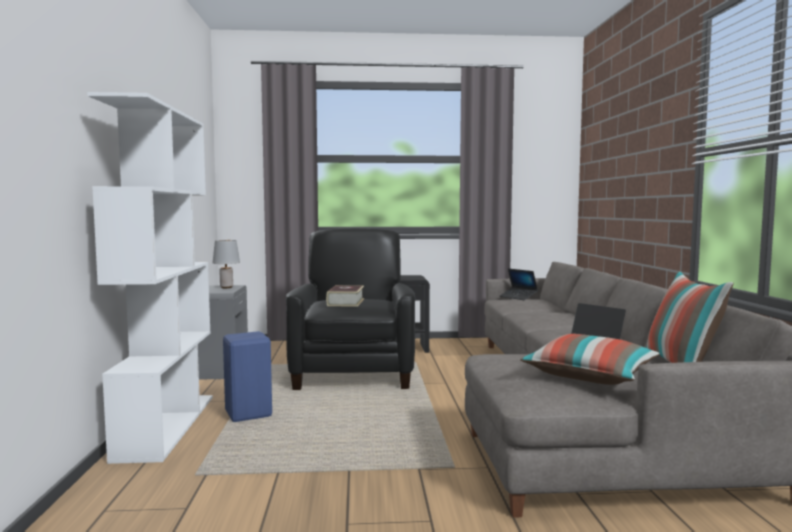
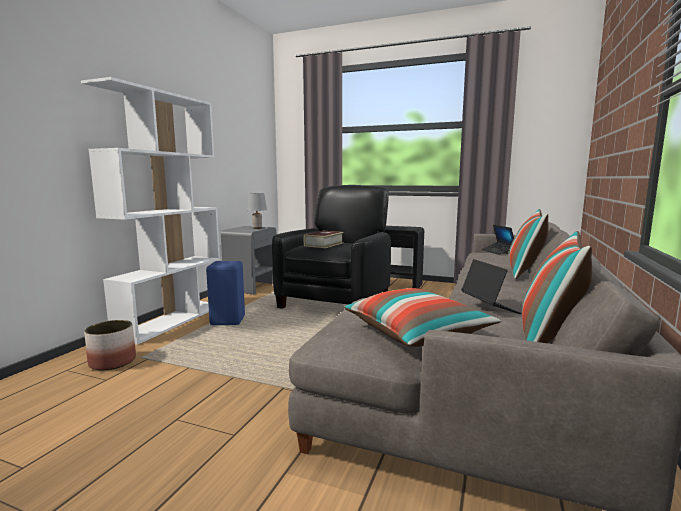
camera: 25 degrees right, 5 degrees up
(161, 487) = (113, 362): none -> planter
(574, 315) = (525, 272): none -> pillow

